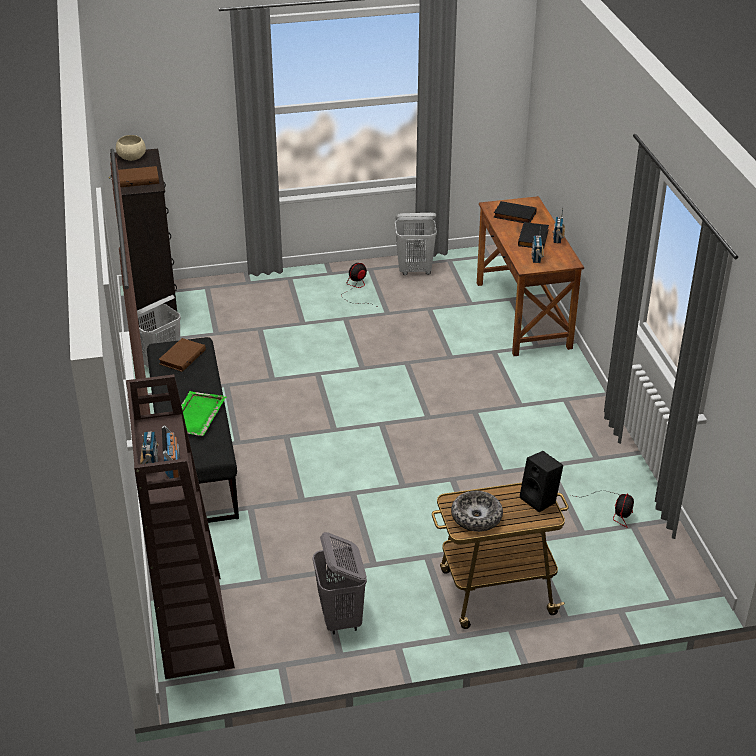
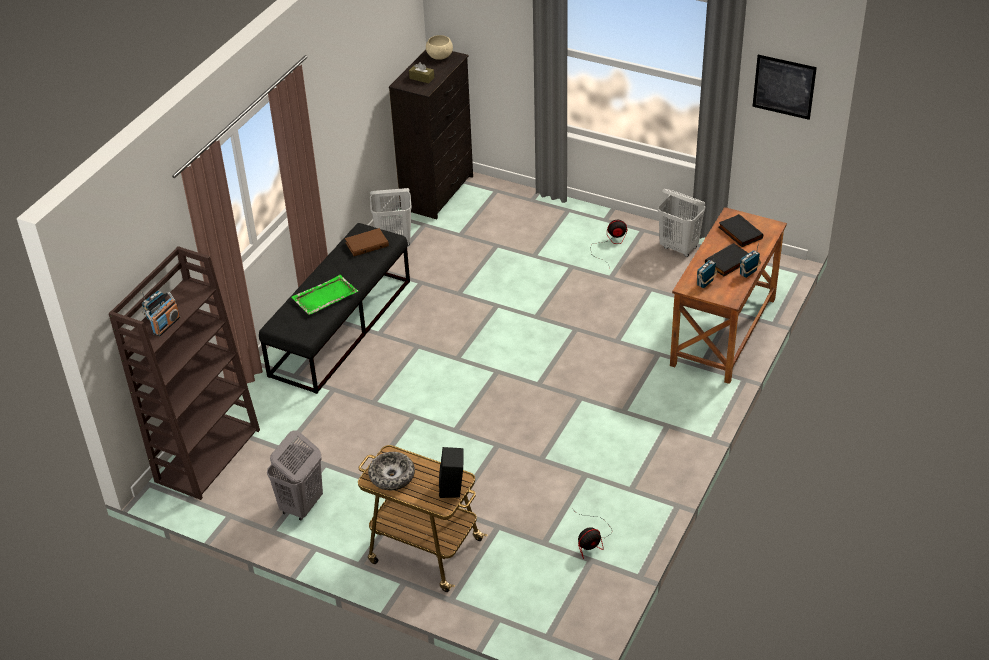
camera: 40 degrees right, 5 degrees up
(138, 179) = (422, 78): brown book -> brown tissue box
(490, 76) = (784, 86): none -> picture

